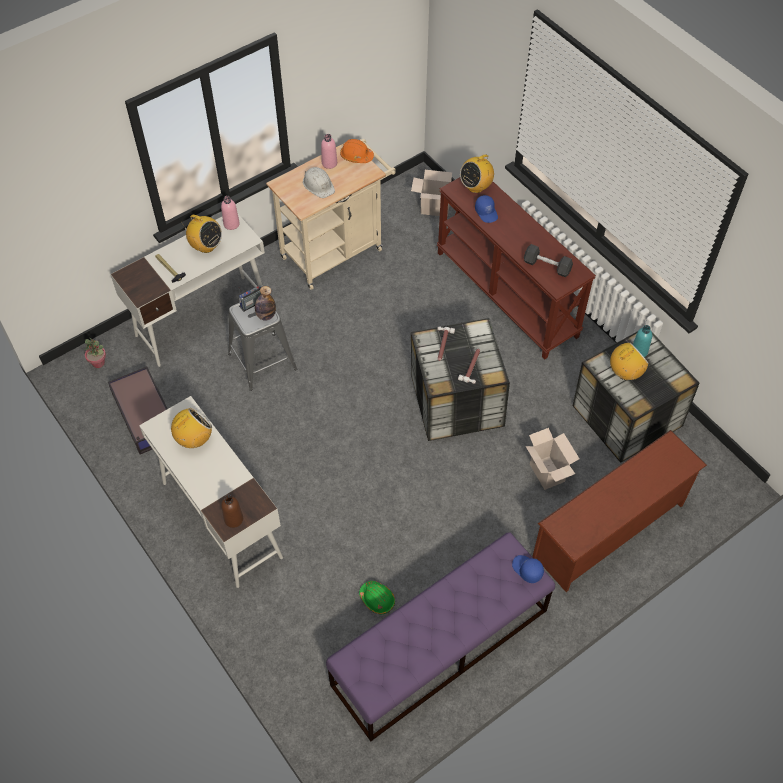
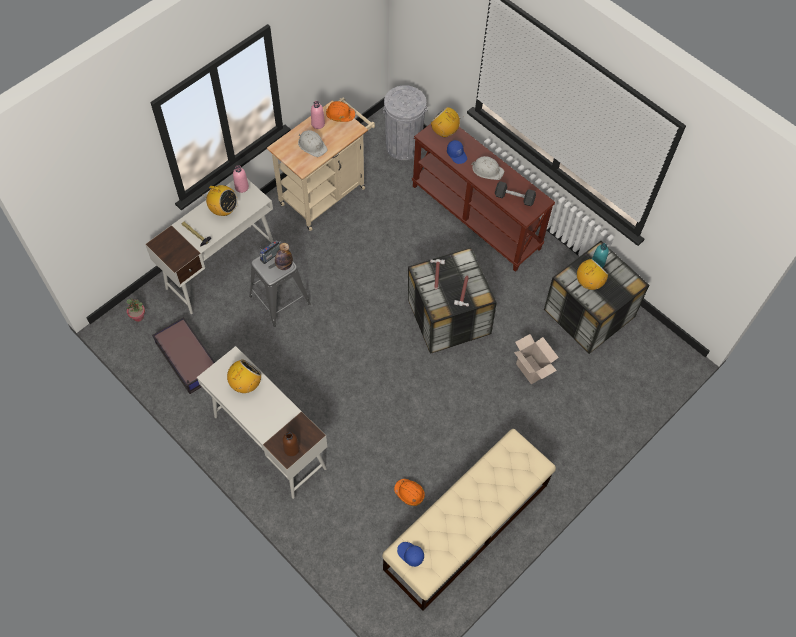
camera: 10 degrees left, 5 degrees up
(377, 599) = (409, 493): green hard hat -> orange hard hat
(434, 209) = (403, 146): cardboard box -> grey trash can
(439, 648) = (466, 527): purple bench -> beige bench
(476, 187) = (444, 132): radio -> radio turned 90 degrees clockwise
(519, 232) = (487, 170): none -> white hard hat
(527, 570) = (532, 458): blue cap -> blue cap (410, 554)
(610, 532) = (588, 413): brown shoe rack -> none

